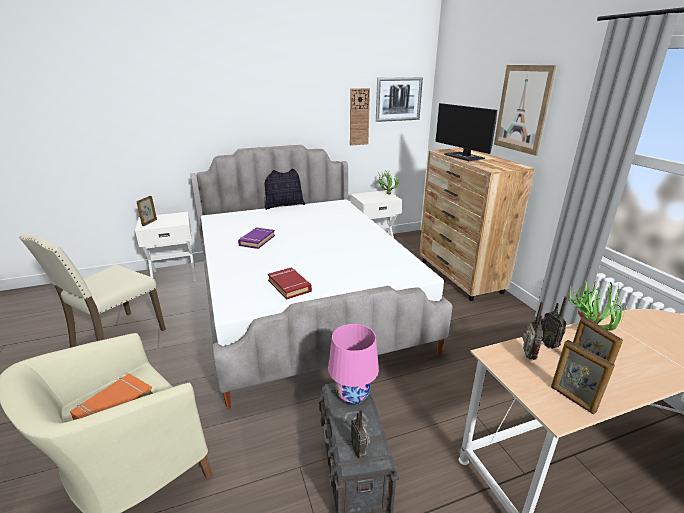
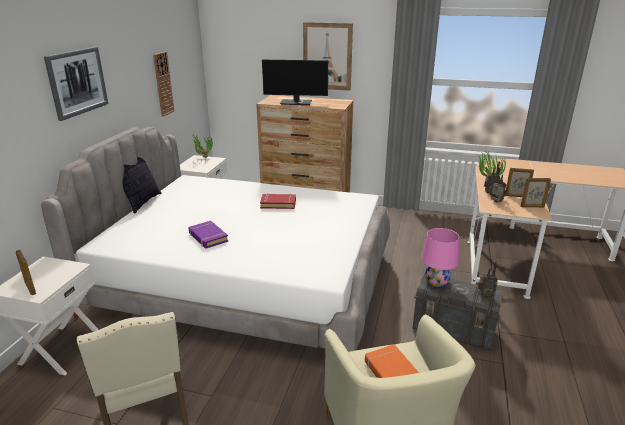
camera: 55 degrees left, 0 degrees up
(289, 286) = (320, 246): red book -> red book (278, 204)
(398, 99) = (184, 59): picture -> picture (77, 82)

